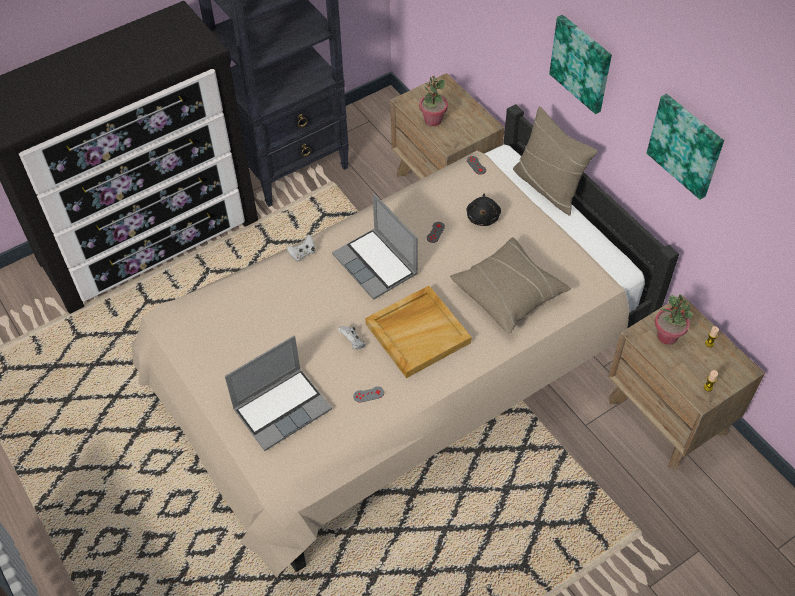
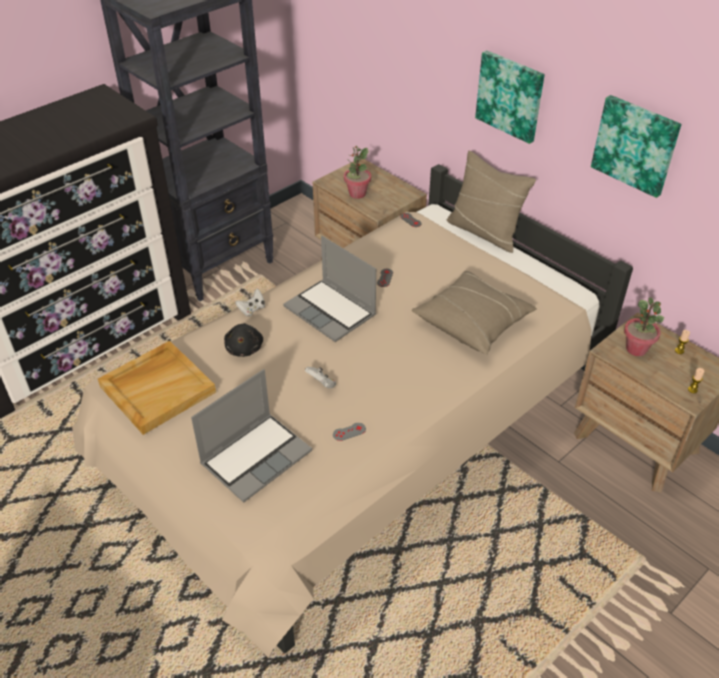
camera: 10 degrees left, 10 degrees down
(418, 332) = (388, 367): beige tray -> beige tray (158, 388)
(483, 217) = (429, 261): black plush toy -> black plush toy (245, 348)

